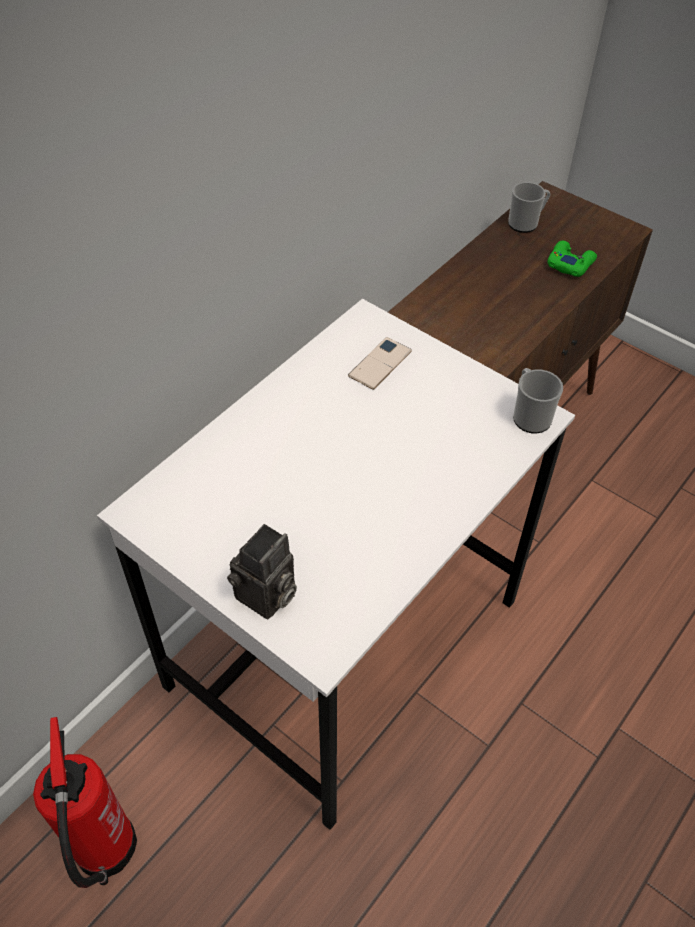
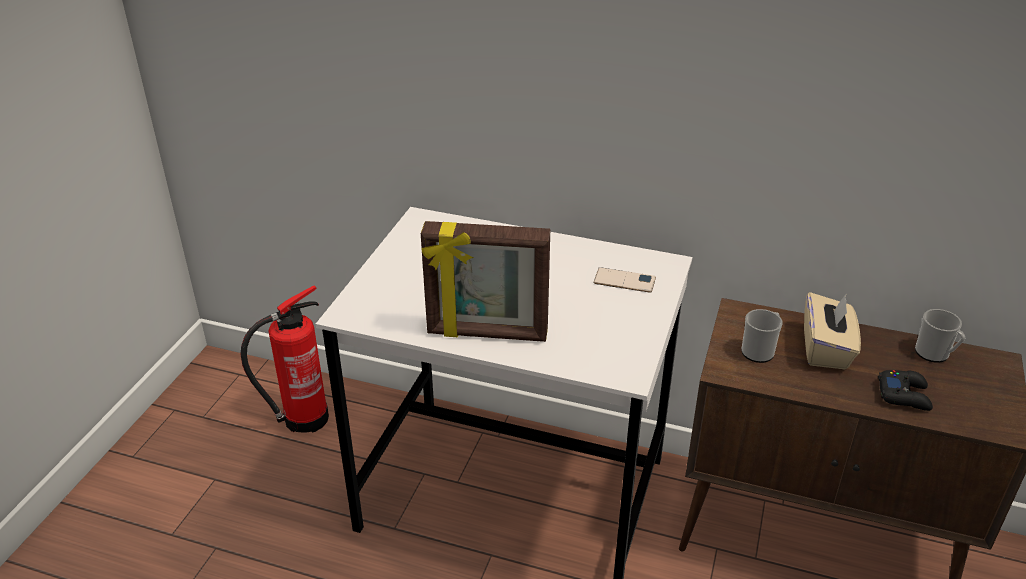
camera: 70 degrees right, 15 degrees down
(266, 597) = (377, 282): camera -> none
(426, 512) = (487, 334): none -> picture frame
(493, 280) = (826, 349): none -> beige tissue box
(529, 416) = (625, 369): mug -> mug (760, 350)
(570, 263) = (904, 395): green game controller -> black game controller

